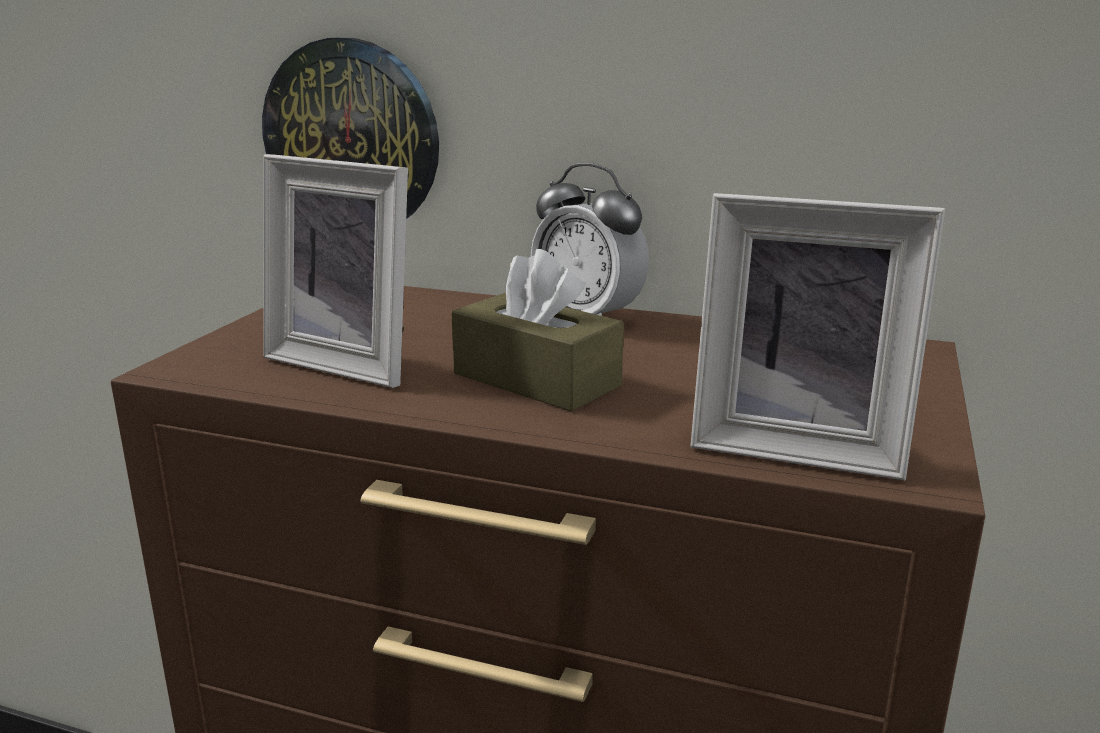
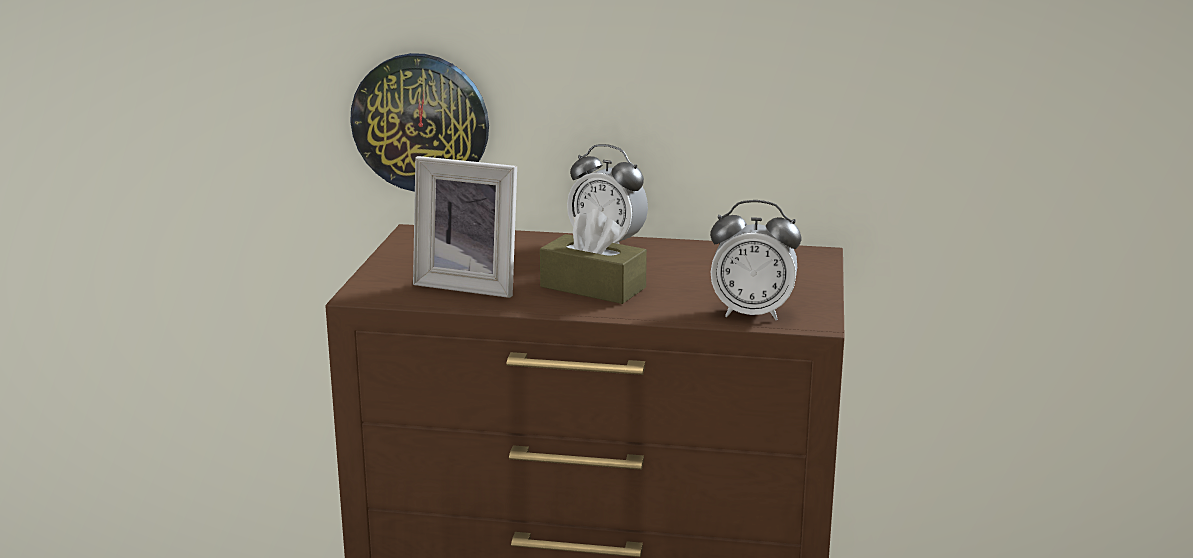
camera: 10 degrees left, 0 degrees up
(798, 446) = (752, 313): picture frame -> alarm clock

